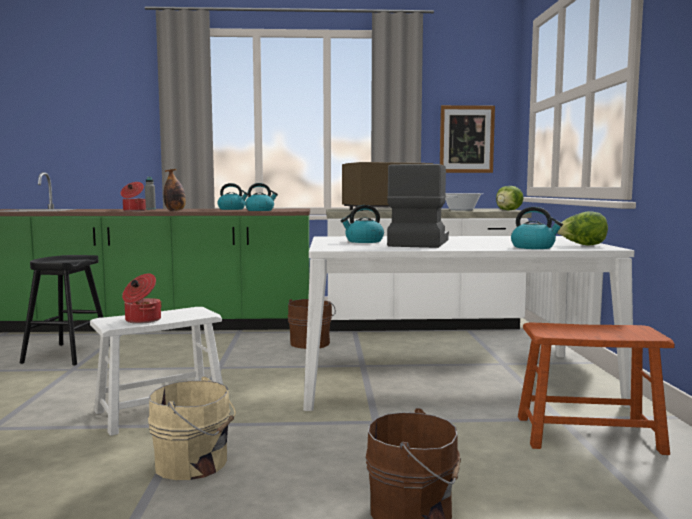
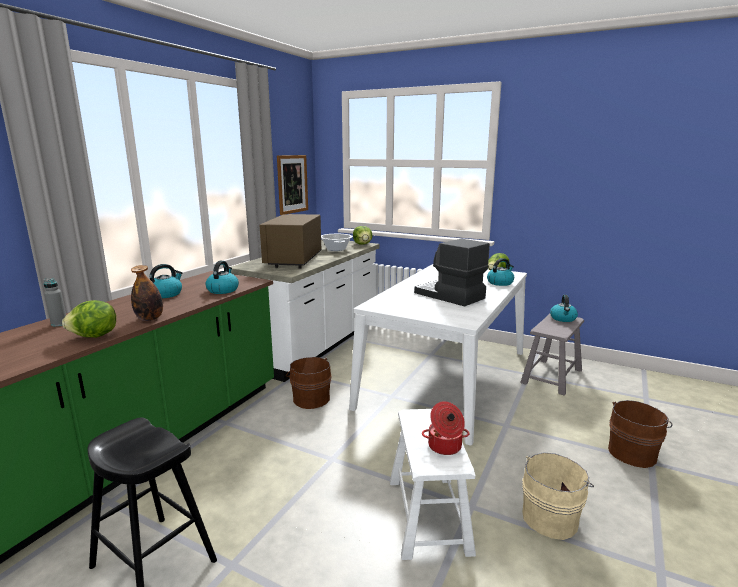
camera: 60 degrees left, 10 degrees up
(133, 210) = (94, 336): cooking pot -> lettuce
(363, 241) = (422, 305): kettle -> kettle (563, 318)
(588, 434) = (552, 376): brown stool -> grey stool

